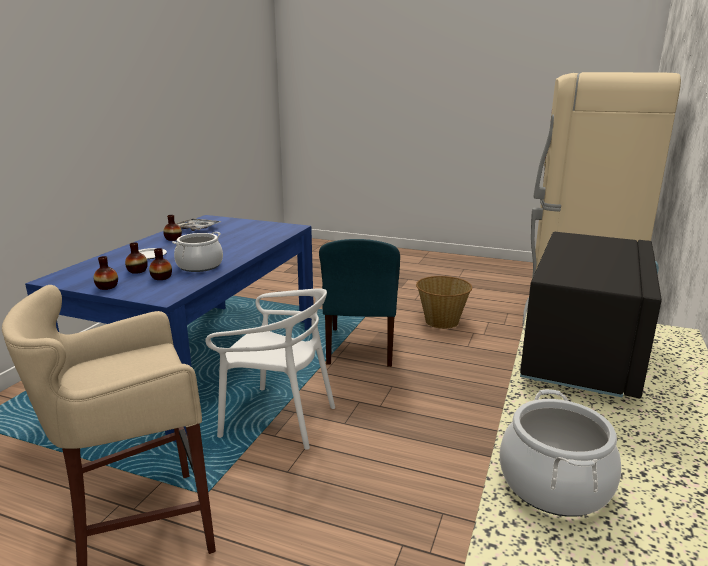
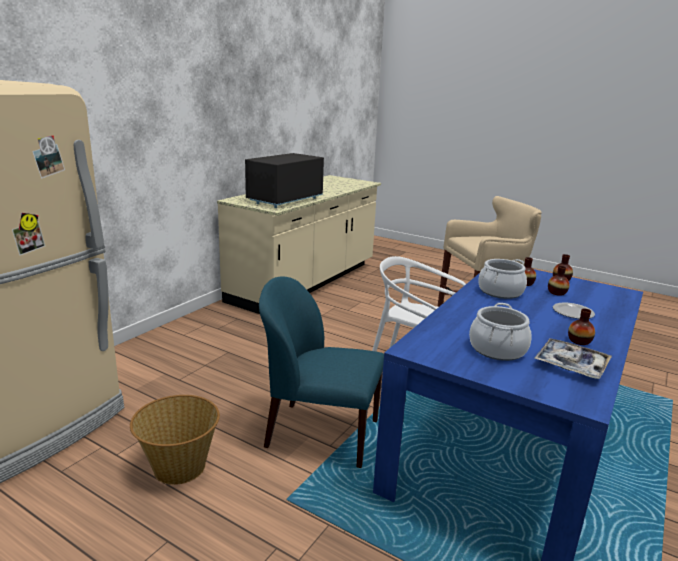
camera: 170 degrees left, 0 degrees up
(360, 348) = (320, 433): blue chair -> blue chair turned 90 degrees counterclockwise
(555, 484) = (336, 189): cooking pot -> cooking pot (497, 349)

